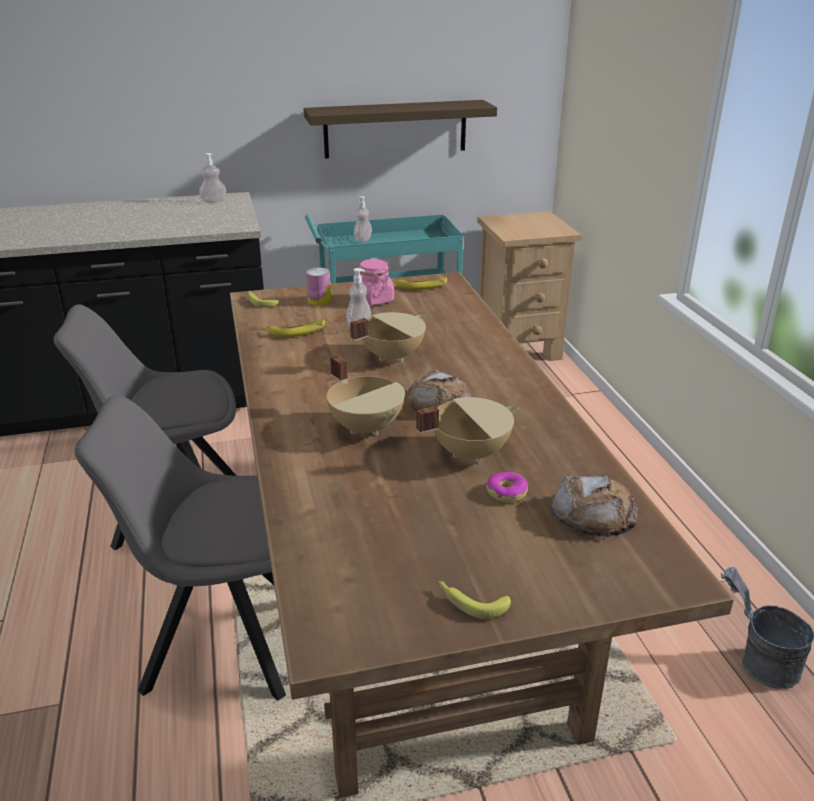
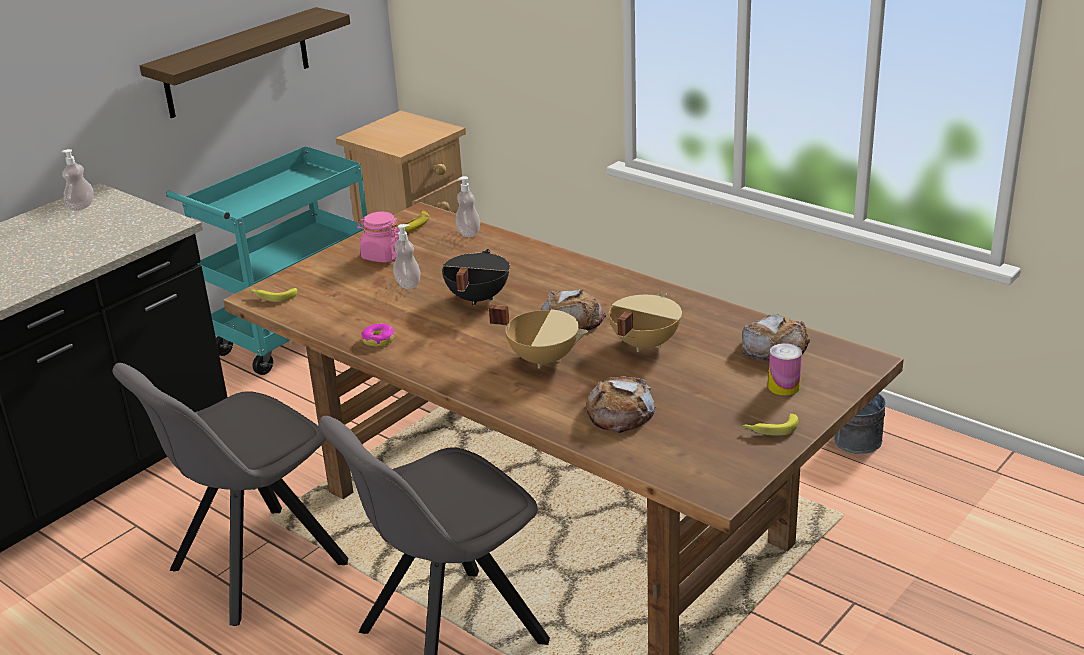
camera: 35 degrees left, 0 degrees up
(297, 331) = (357, 309): banana -> none
(319, 301) = (331, 275): can -> can (784, 387)
(357, 507) = (620, 412): none -> bread
(363, 240) = (241, 201): soap dispenser -> soap dispenser (468, 233)
(391, 356) = (476, 298): beige cooking pot -> black cooking pot
(507, 492) = (705, 358): donut -> donut (378, 340)

